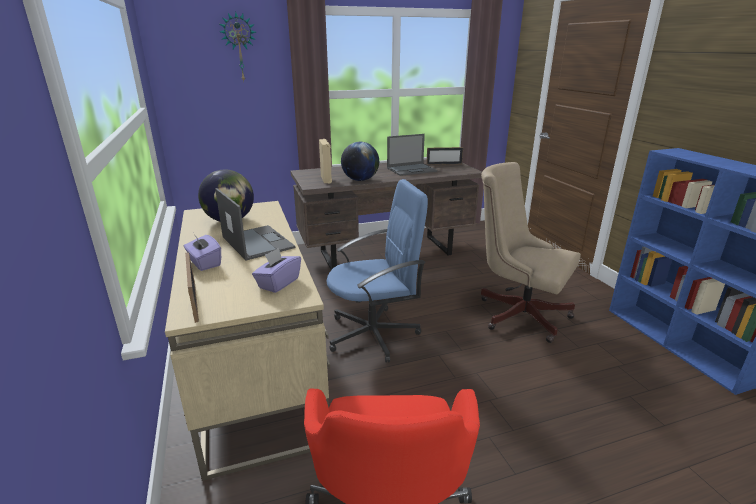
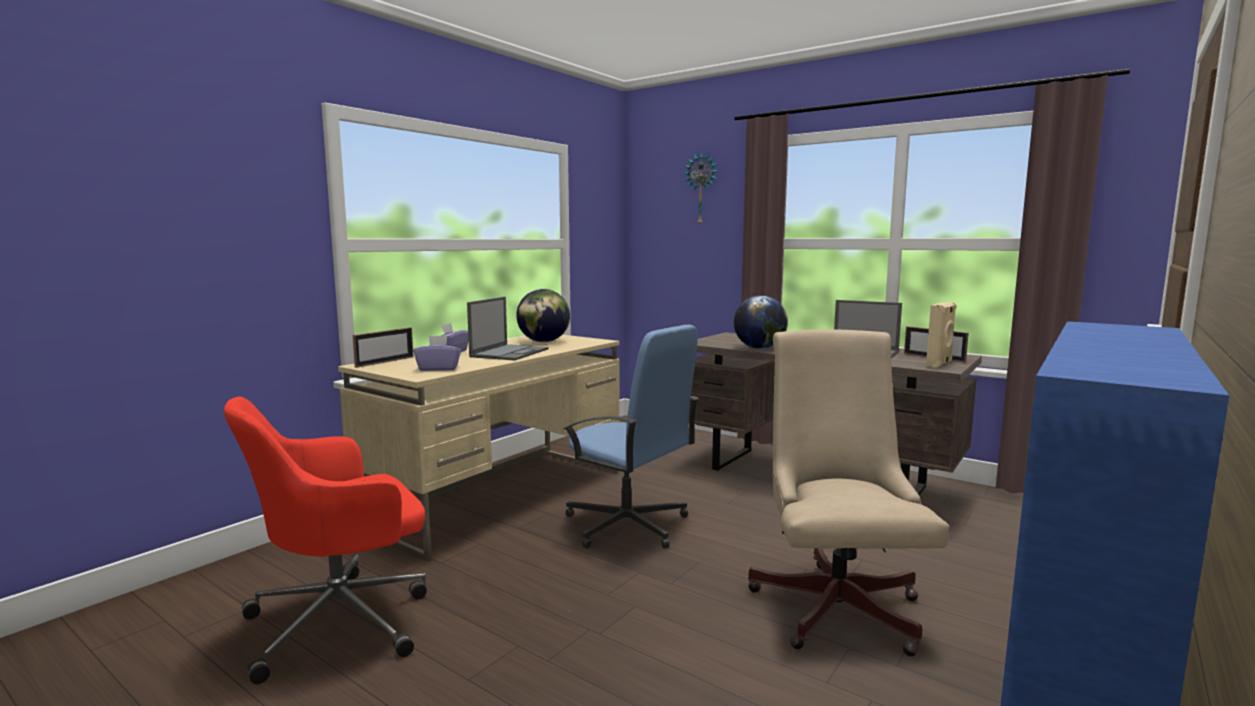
camera: 55 degrees right, 15 degrees down
(326, 179) = (729, 342): beige speaker -> beige speaker (940, 364)

